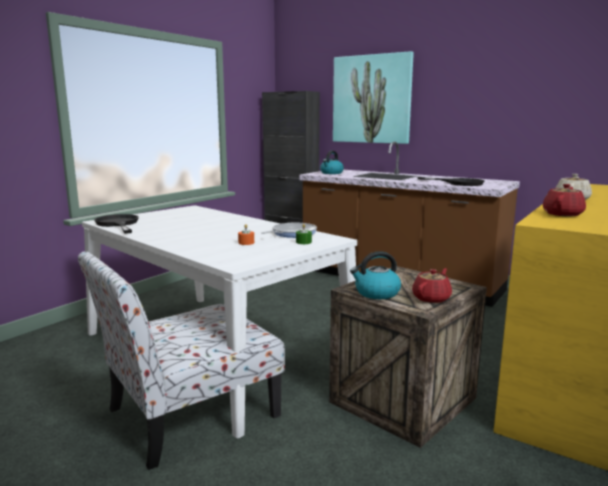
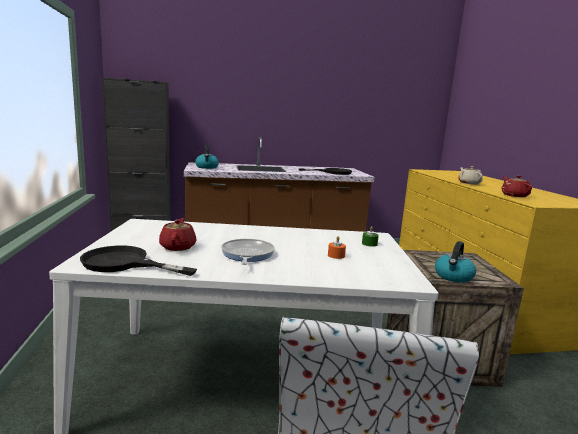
camera: 45 degrees left, 0 degrees up
(292, 233) = (333, 236): frying pan -> frying pan (247, 255)
(372, 99) = (226, 96): picture -> none
(431, 298) = (482, 270): red teapot -> red teapot (178, 246)

